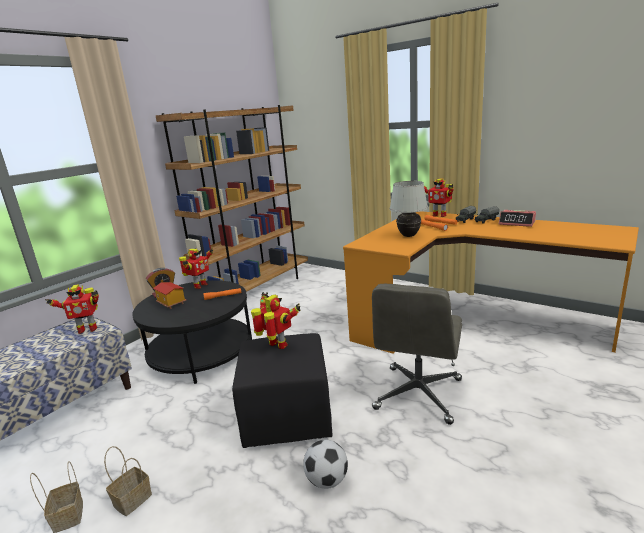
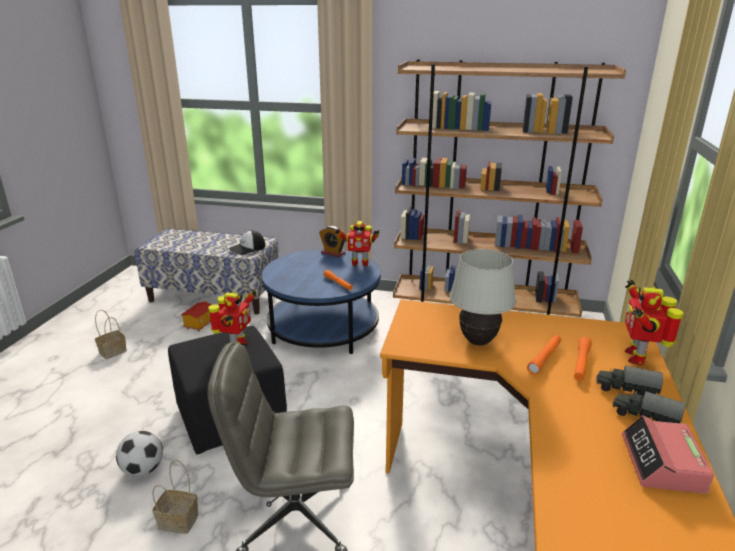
camera: 65 degrees right, 5 degrees up
(87, 329) = (247, 248): toy robot -> cap
(132, 501) = (124, 371): basket -> basket (177, 521)
(171, 303) = (311, 264): toy house -> toy house (199, 324)
(201, 353) = (323, 328): black coffee table -> blue coffee table

